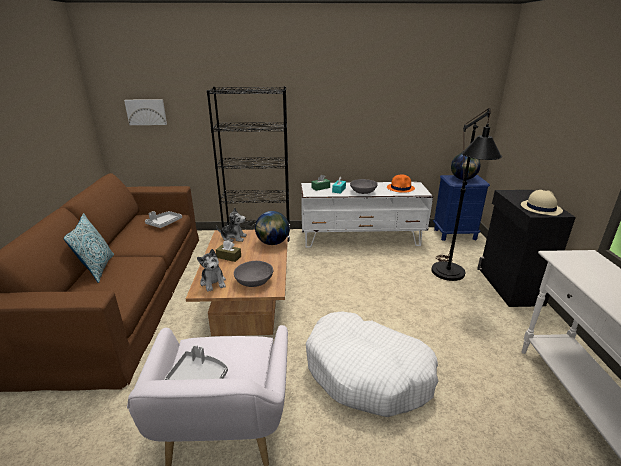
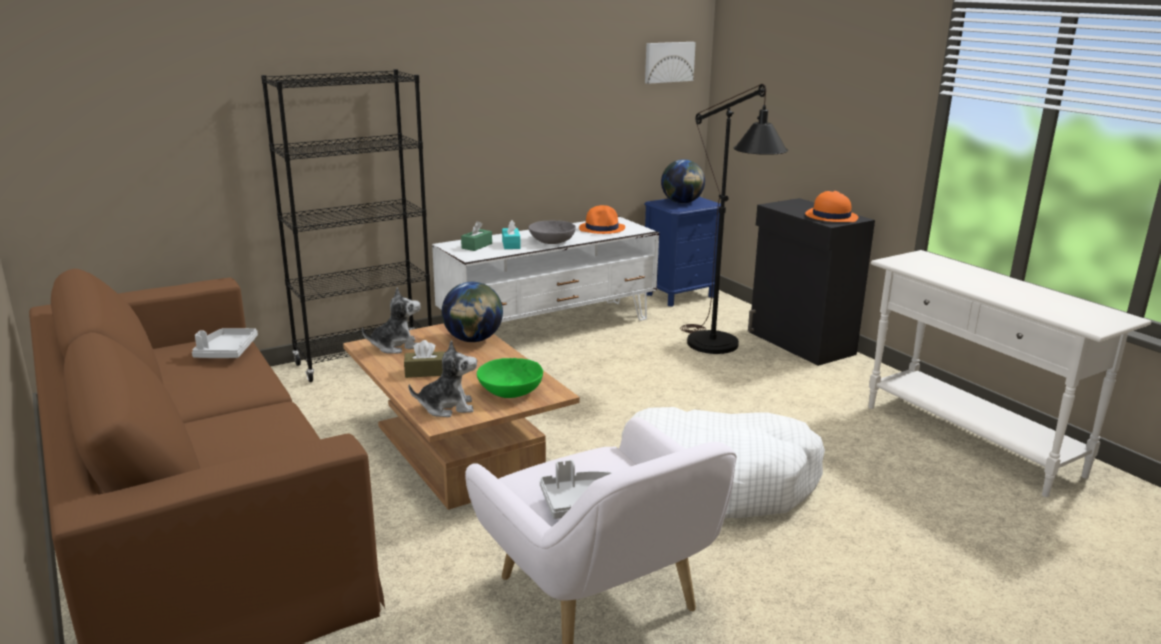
camera: 30 degrees left, 5 degrees down
(97, 268) = (198, 440): pillow -> none
(146, 112) = (114, 134): picture -> picture (668, 62)
(213, 282) = (447, 407): plush toy -> plush toy turned 45 degrees counterclockwise
(254, 281) = (510, 390): grey bowl -> green bowl
(540, 208) = (830, 216): beige hat -> orange hat

